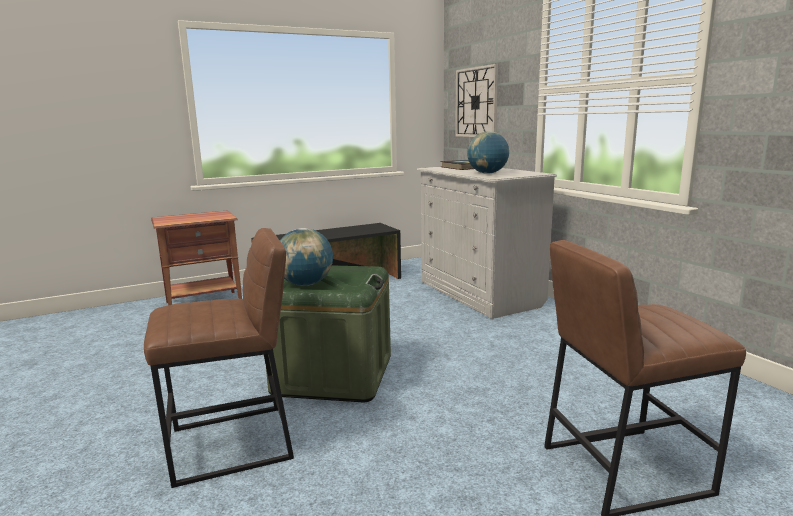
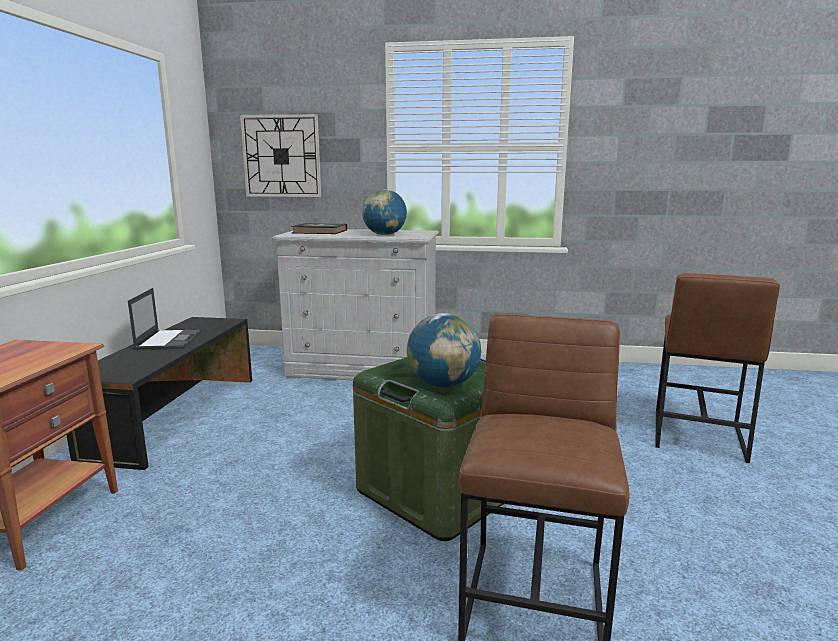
camera: 55 degrees left, 0 degrees up
(333, 232) = (169, 340): none -> laptop

